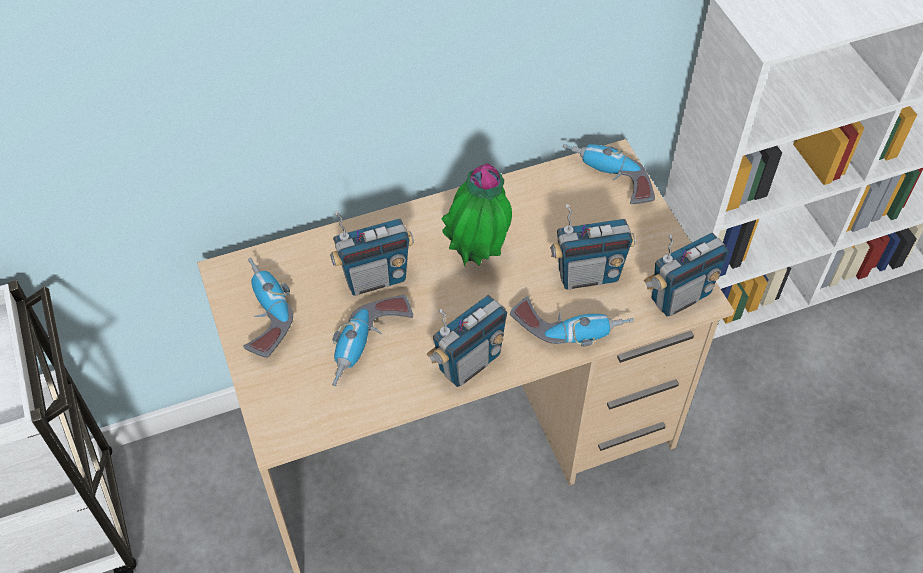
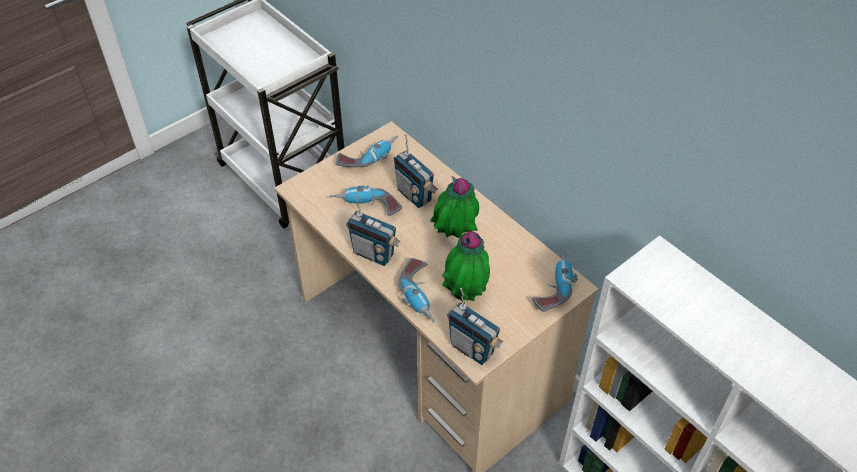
camera: 70 degrees right, 5 degrees down
(587, 275) = (466, 295): radio -> potted plant

